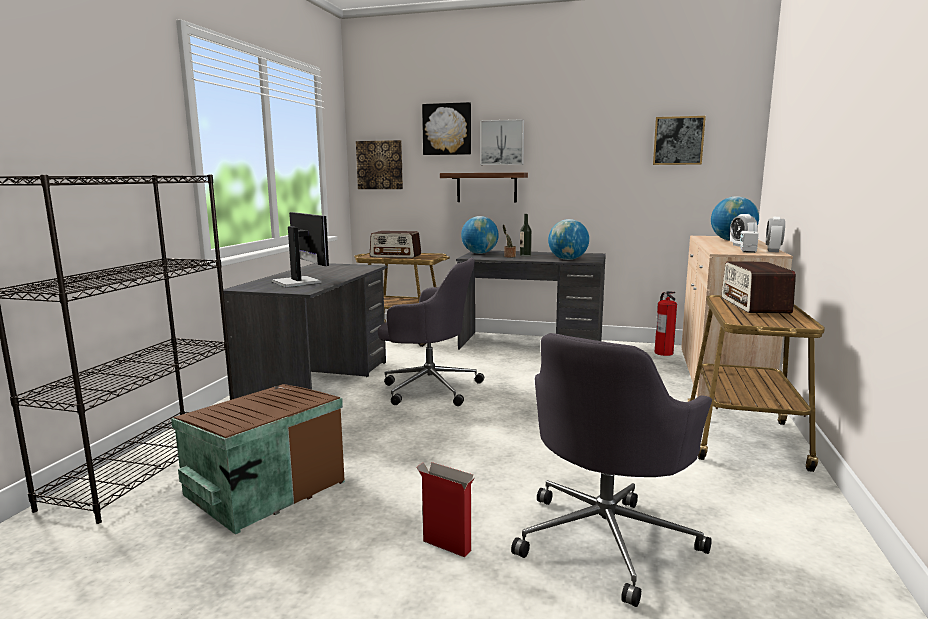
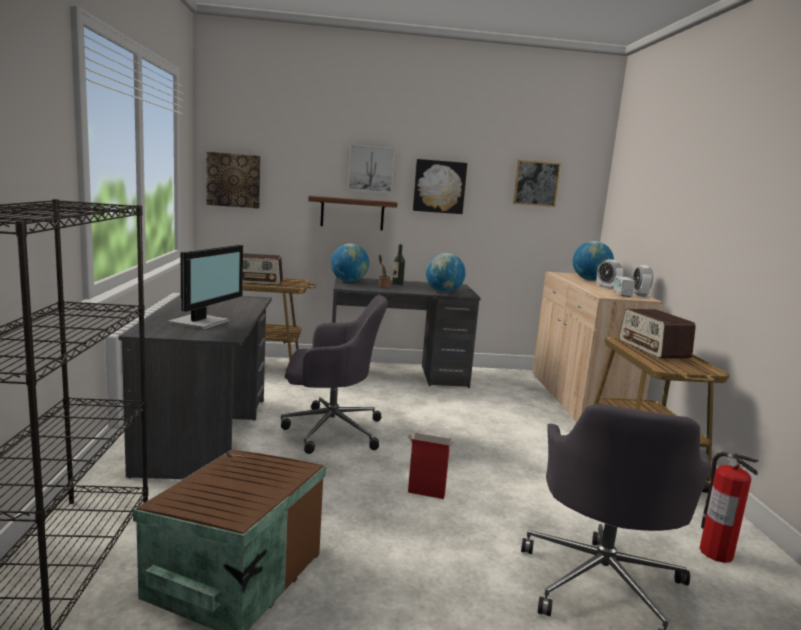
camera: 20 degrees left, 0 degrees up
(298, 282) = (201, 322): monitor -> monitor turned 75 degrees clockwise
(445, 545) = (471, 615): cardboard box -> cardboard box (425, 493)
(447, 129) = (313, 149): picture -> picture (439, 186)
(663, 353) = (519, 379): fire extinguisher -> fire extinguisher (715, 552)

